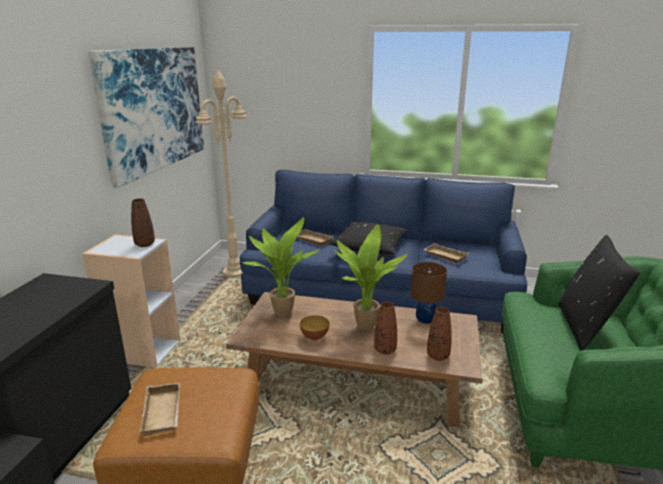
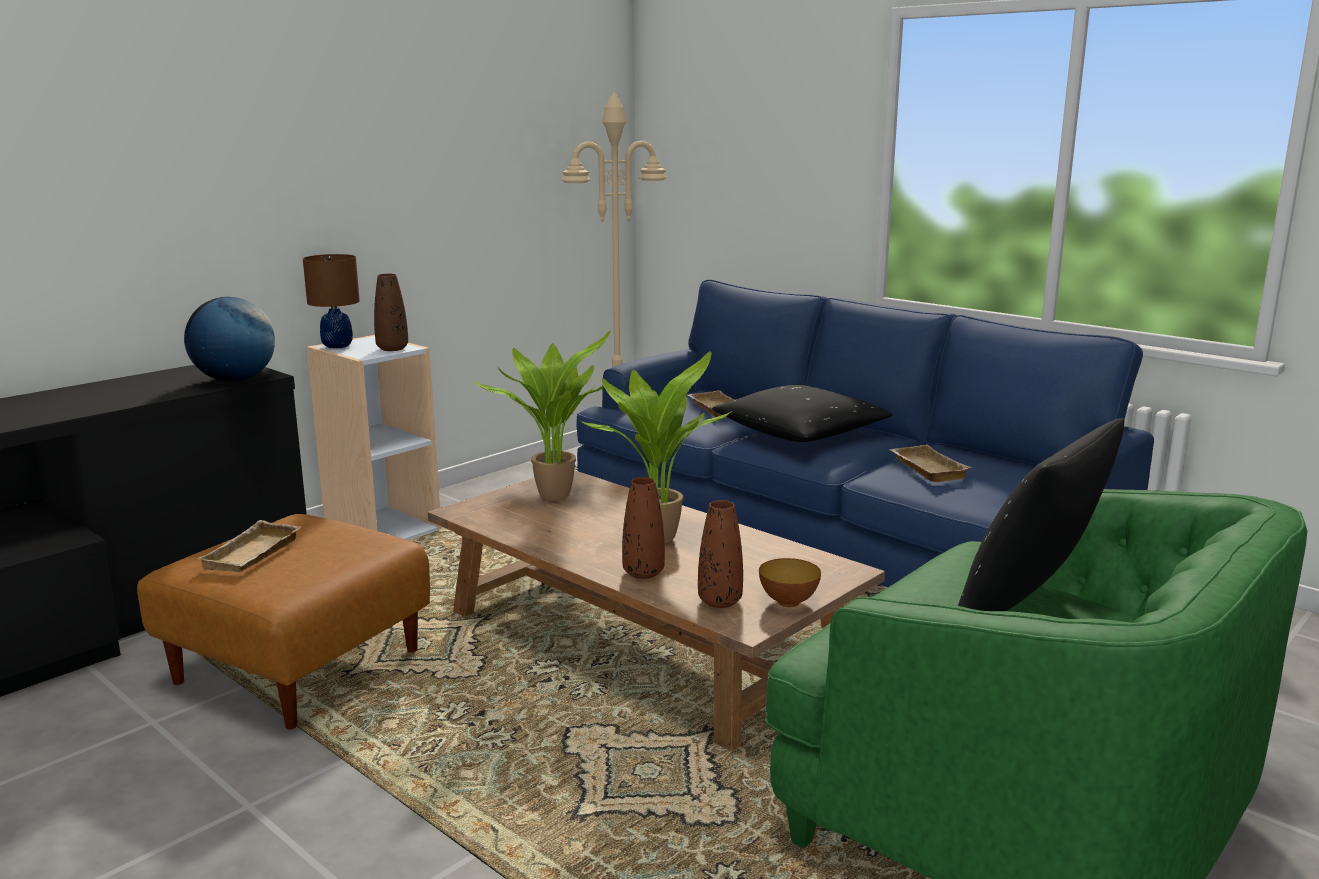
camera: 30 degrees right, 5 degrees down
(76, 294) = (235, 380): none -> globe
(154, 109) = (499, 153): picture -> none
(314, 337) = (558, 533): bowl -> bowl (788, 602)
(424, 320) = (773, 554): brown table lamp -> brown table lamp (338, 346)

